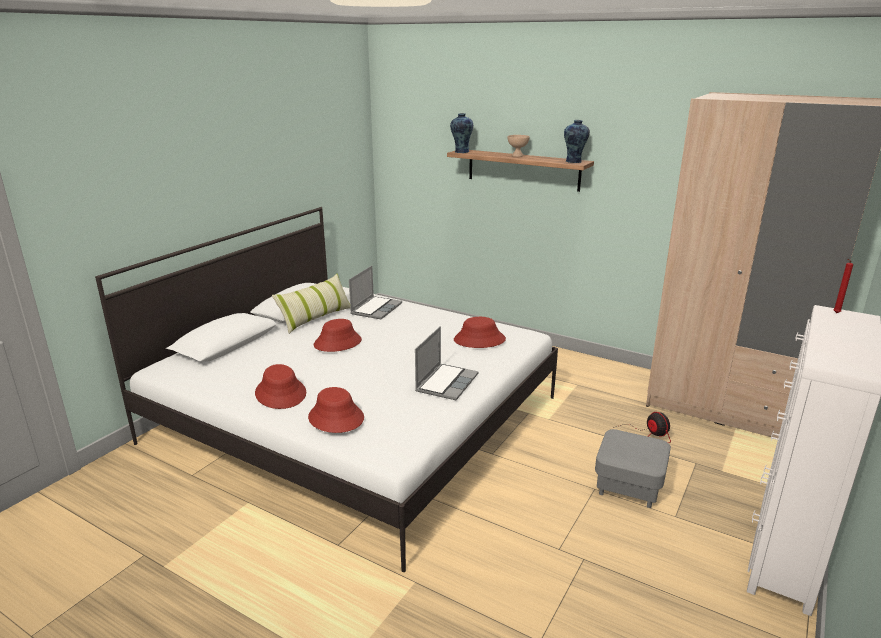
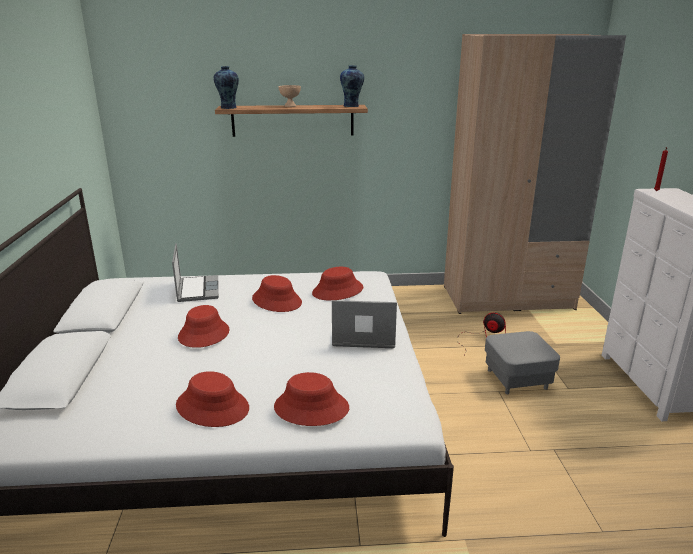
camera: 35 degrees left, 0 degrees up
(316, 318) = (141, 317): pillow -> none
(421, 334) = (277, 301): none -> red hat
(446, 382) = (363, 337): laptop -> laptop turned 75 degrees counterclockwise

